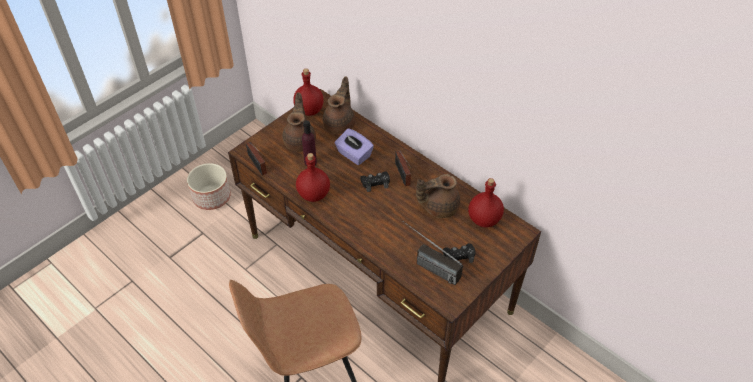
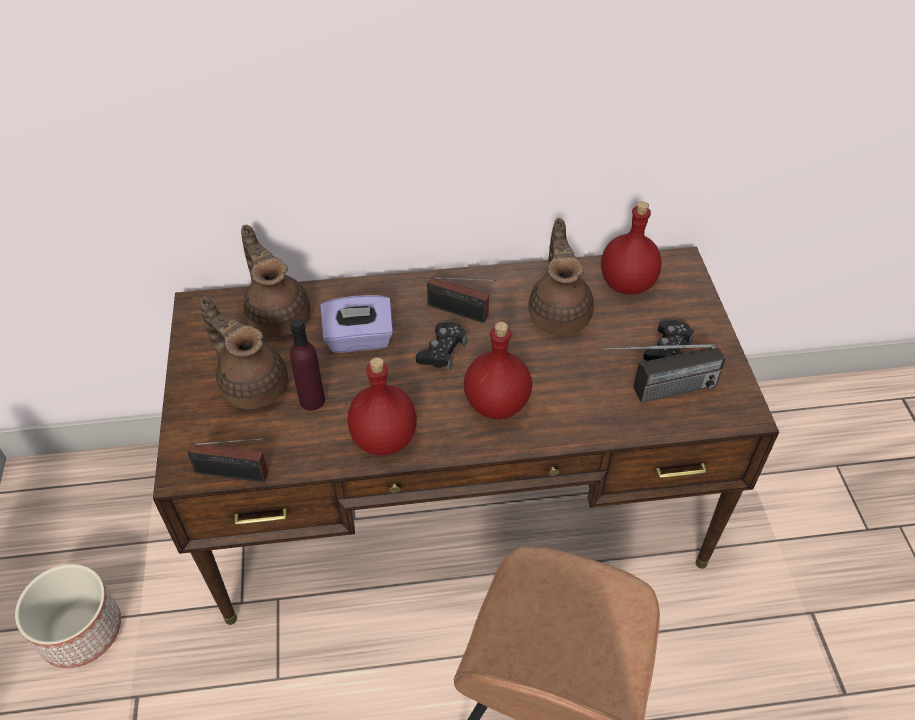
camera: 50 degrees left, 0 degrees up
(310, 110) = (204, 333): red bottle -> red bottle (497, 403)
(438, 207) = (559, 313): brown teapot -> brown teapot turned 150 degrees clockwise

